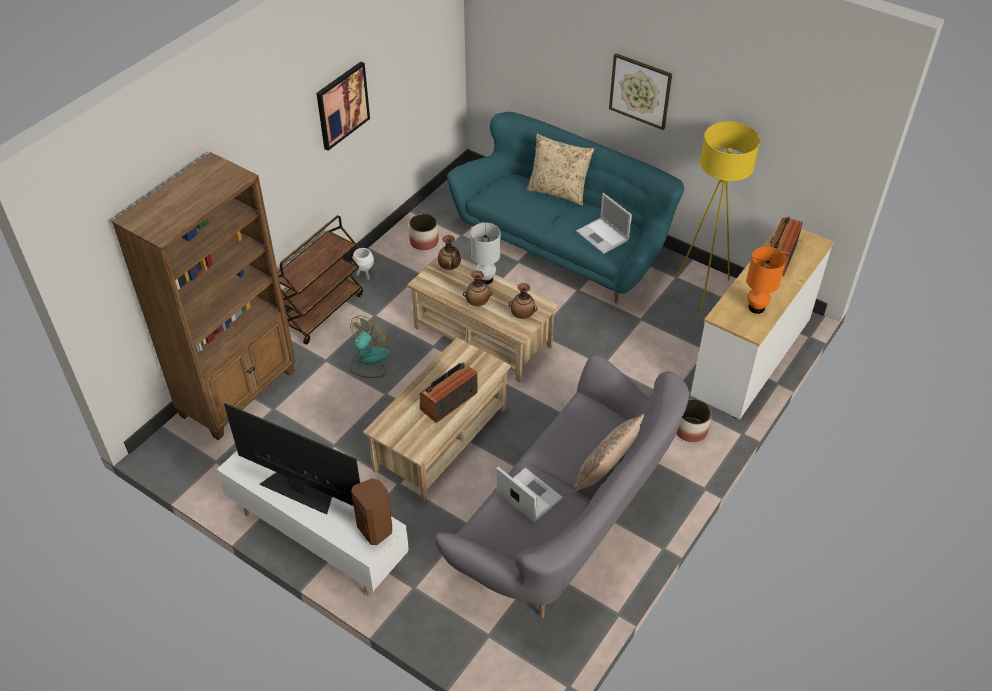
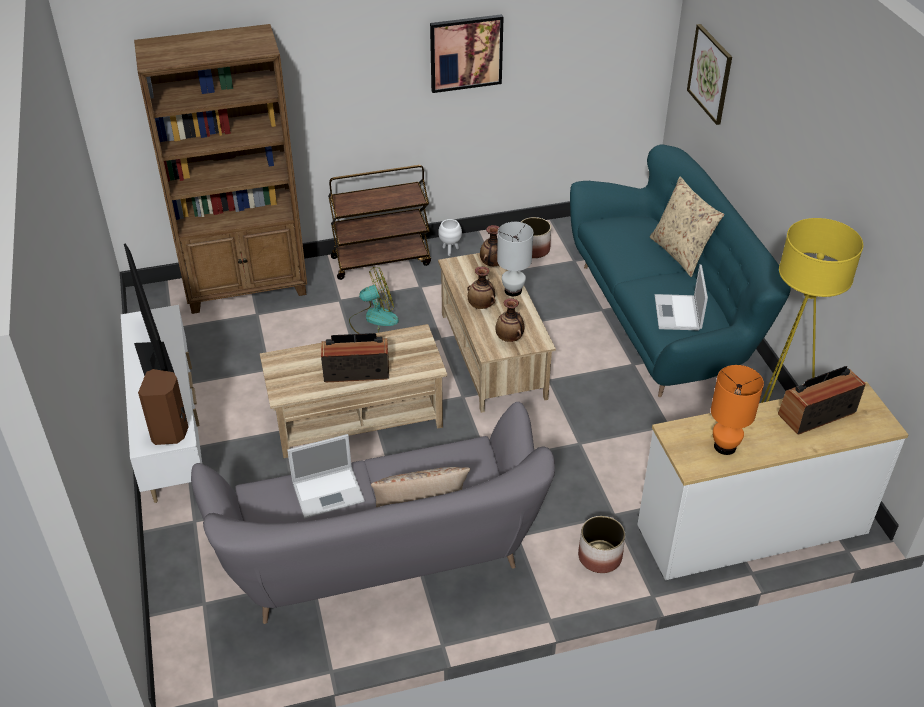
camera: 40 degrees right, 5 degrees down
(528, 495) = (329, 491): laptop -> laptop turned 75 degrees clockwise
(640, 91) = (787, 160): picture -> picture (710, 74)

